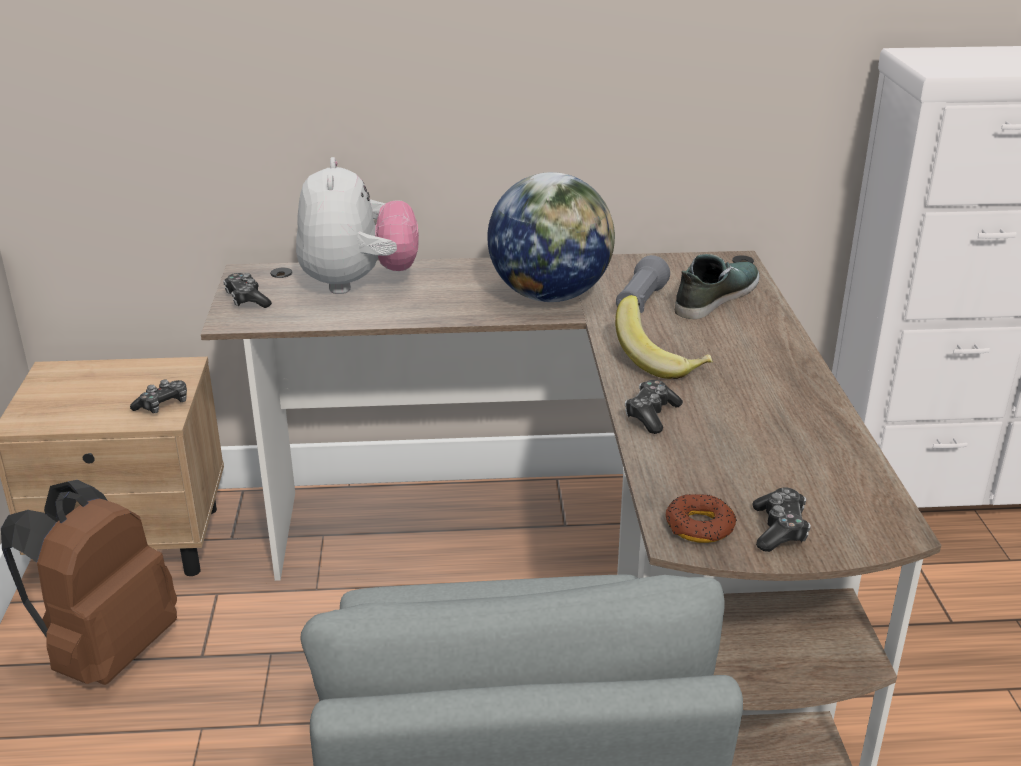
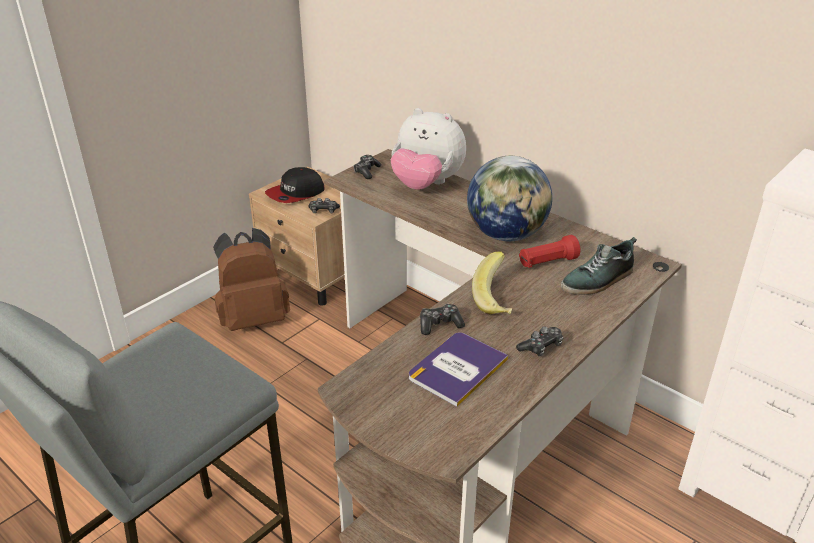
camera: 45 degrees right, 5 degrees up
(77, 402) = (295, 193): none -> cap
(358, 283) = (426, 184): plush toy -> plush toy turned 75 degrees clockwise
(640, 303) = (547, 262): grey flashlight -> red flashlight
(699, 526) = (361, 389): donut -> none
(715, 297) = (598, 280): shoe -> shoe turned 150 degrees clockwise
(749, 446) = (457, 368): none -> book
(779, 529) = (392, 416): game controller -> game controller (541, 347)

